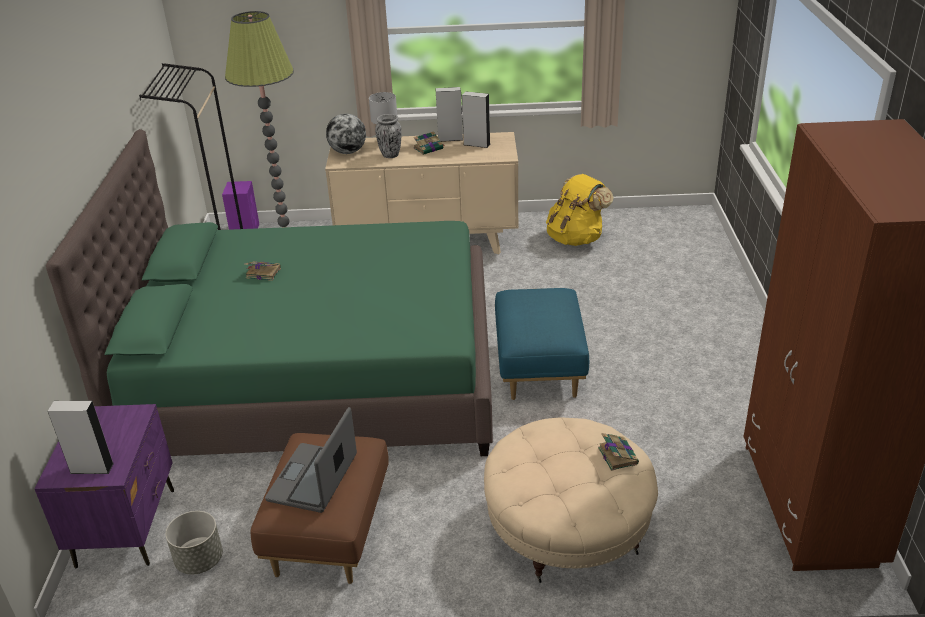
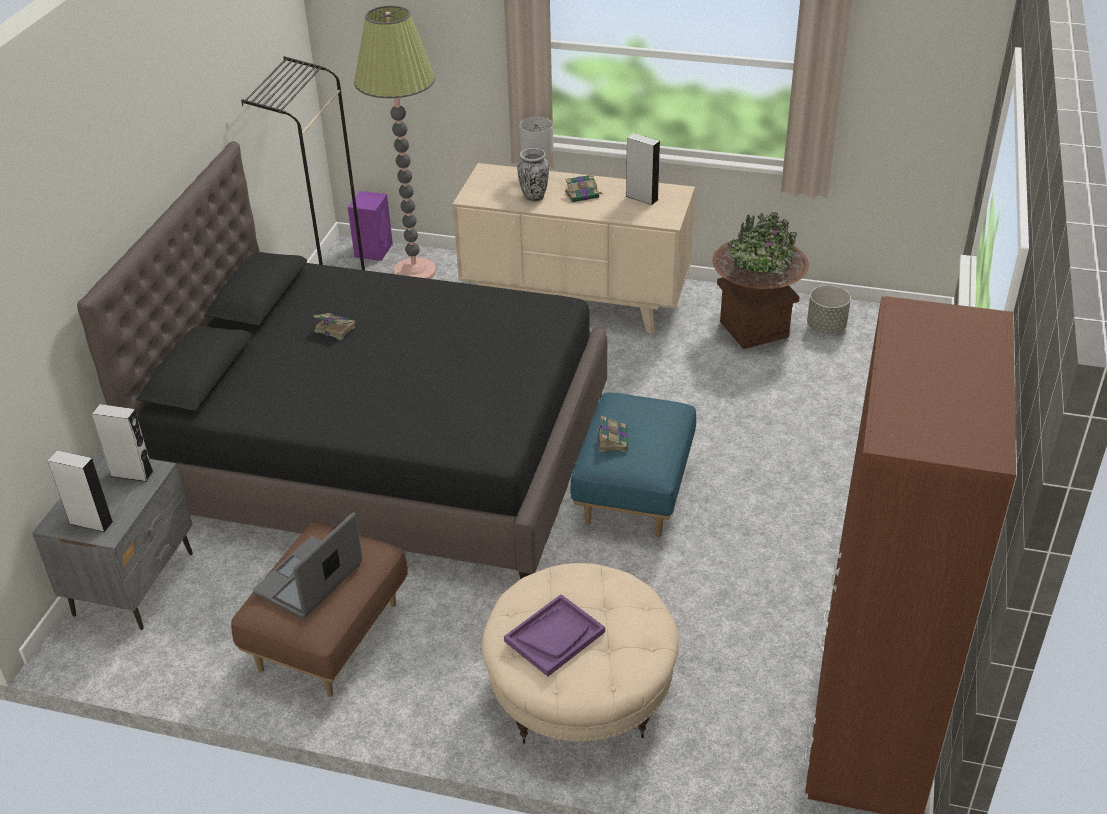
camera: 15 degrees right, 5 degrees up
(127, 527) = (135, 583): purple nightstand -> grey nightstand
(200, 560) = (192, 635): grey planter -> grey planter (826, 327)
(316, 376) = (384, 451): green bed -> black bed
(348, 152) = (487, 184): globe -> none
(450, 139) = (614, 184): grey speaker -> grey speaker (132, 474)
(552, 479) = (554, 636): none -> purple tray
(576, 238) = (754, 329): yellow backpack -> brown planter
(617, 455) = (638, 624): book -> book (612, 440)

